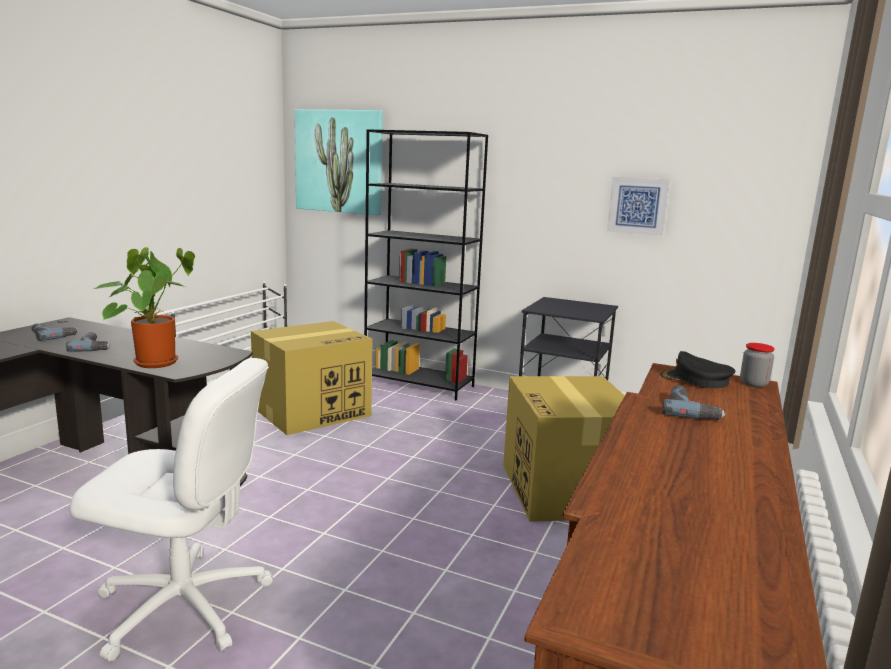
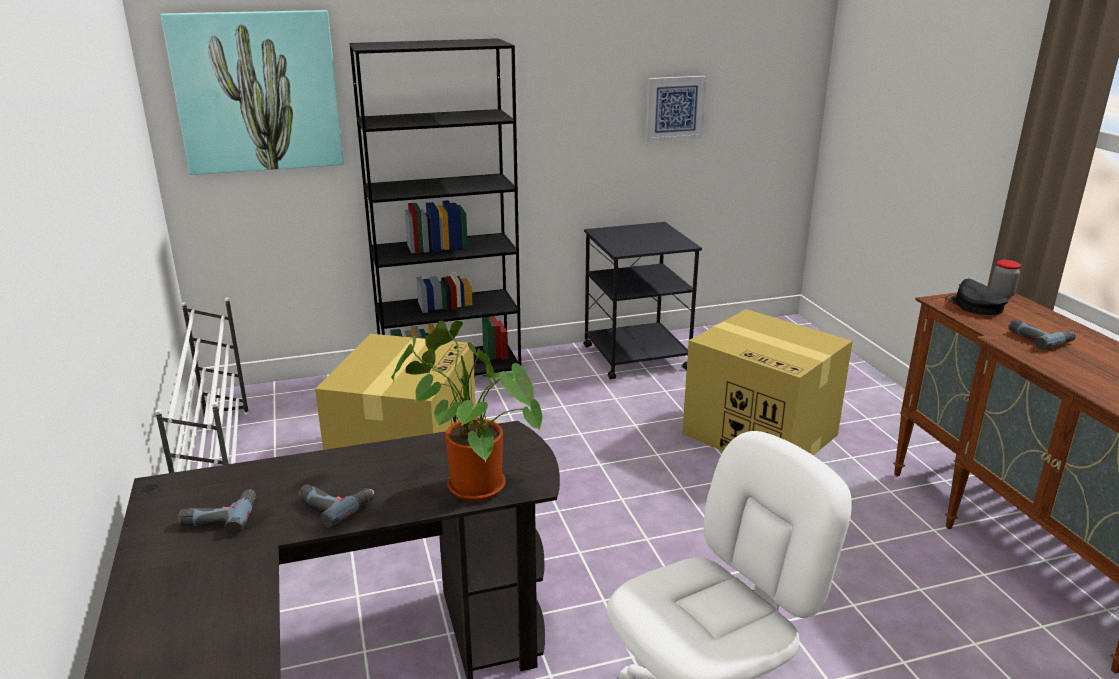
camera: 40 degrees left, 10 degrees up
(695, 380) = (974, 305): black cap -> black cap turned 75 degrees clockwise

